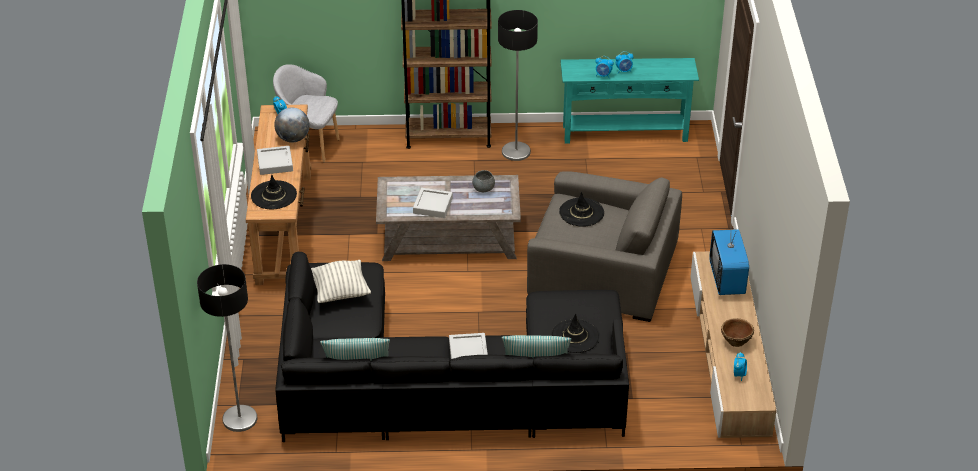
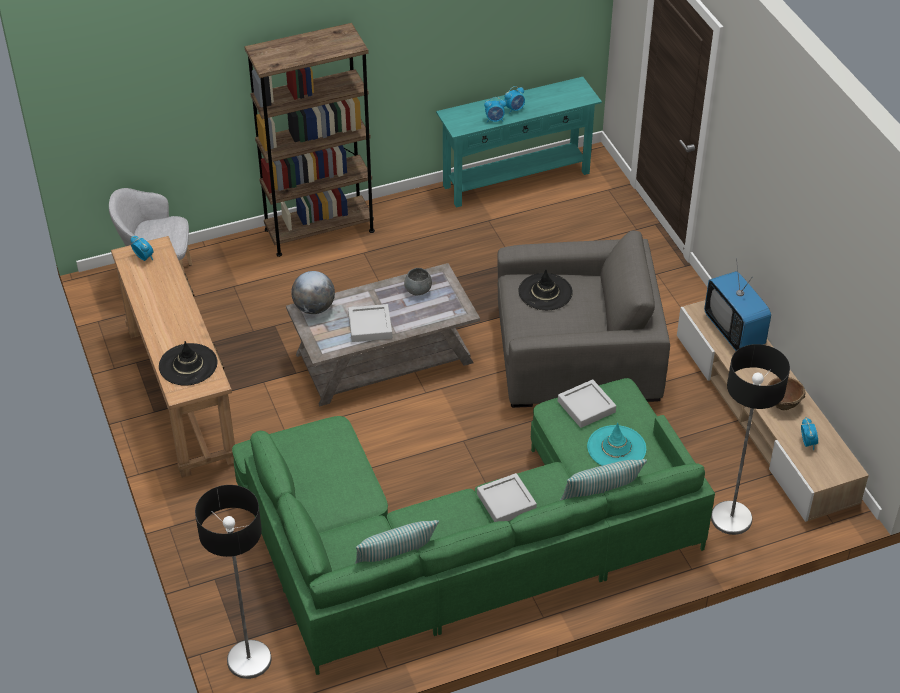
camera: 20 degrees left, 5 degrees up
(275, 163) = (168, 322): grey tray -> grey tray (586, 407)
(293, 139) = (174, 284): globe -> globe (314, 308)
(340, 292) = (315, 466): pillow -> none
(441, 382) = (465, 542): black sofa -> green sofa
(515, 152) = (406, 231): floor lamp -> floor lamp (731, 518)
(575, 336) = (616, 448): black hat -> turquoise hat

